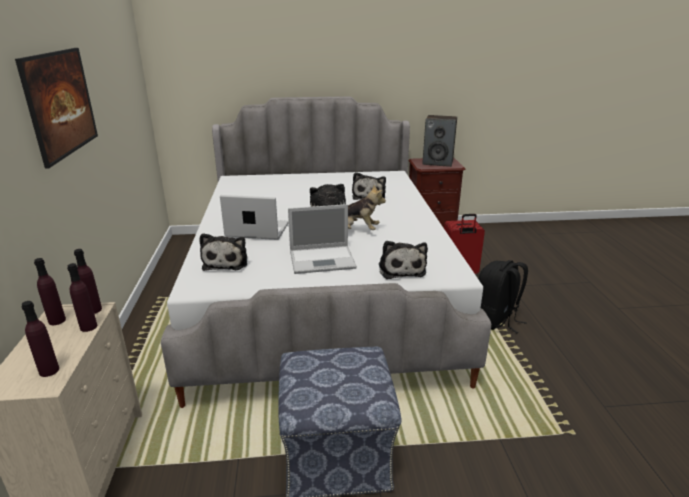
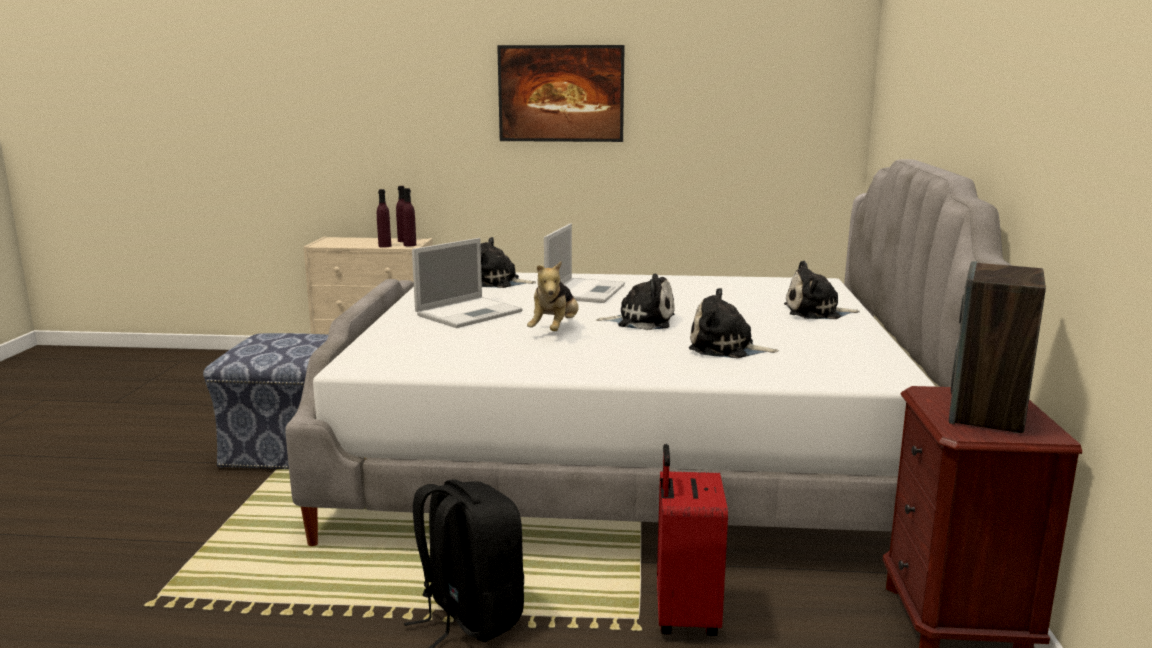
camera: 100 degrees right, 10 degrees down
(49, 370) = (336, 243): purple bottle -> none
(323, 259) = (470, 313): laptop -> laptop turned 135 degrees counterclockwise
(401, 269) = (407, 342): plush toy -> plush toy (816, 312)

